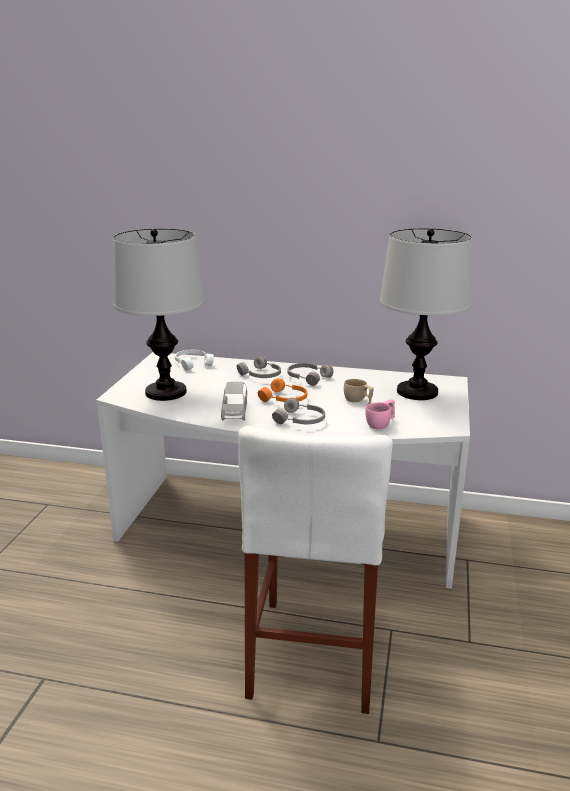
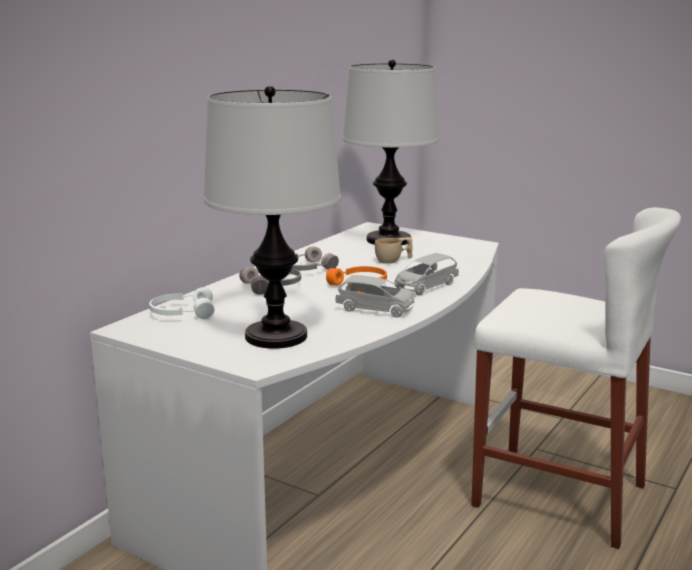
camera: 70 degrees left, 5 degrees down
(300, 420) = (425, 286): grey headphones -> grey toy car
(381, 424) = (456, 261): pink cup -> none

